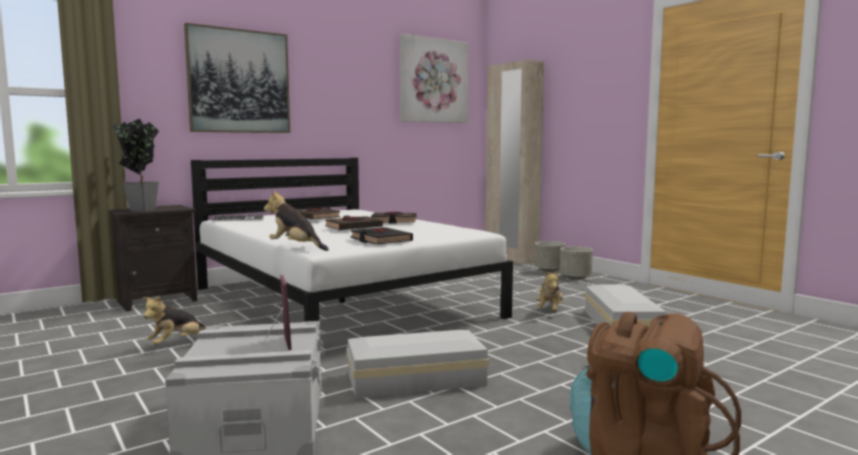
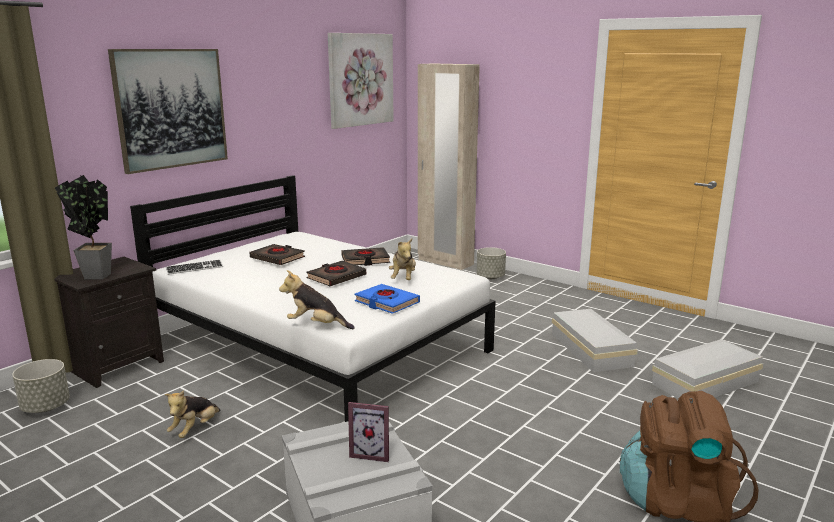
camera: 15 degrees left, 10 degrees up
(276, 344) = (371, 453): picture frame -> picture frame turned 135 degrees clockwise
(380, 240) = (386, 302): black book -> blue book
(413, 378) = (455, 444): white storage box -> white storage box (703, 382)
(550, 311) = (522, 337): plush toy -> plush toy (403, 278)
(575, 278) = (519, 286): grey planter -> grey planter (46, 407)

